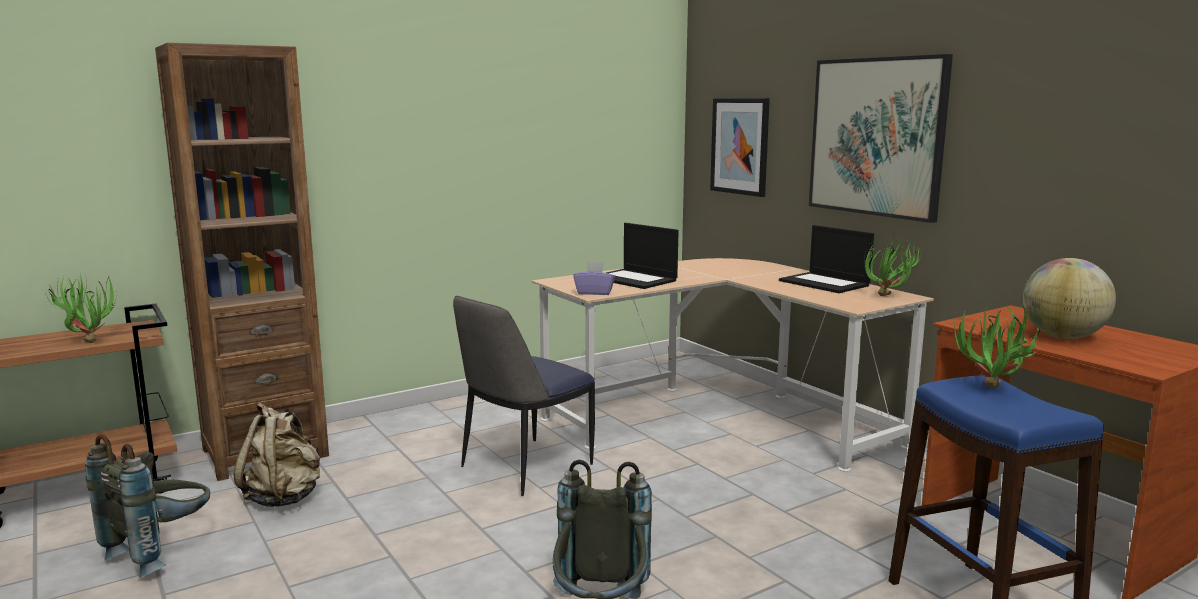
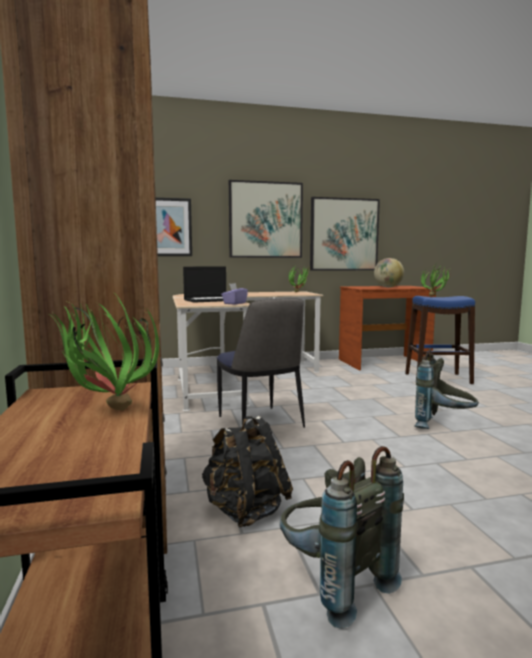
camera: 70 degrees left, 5 degrees down
(284, 498) = (245, 511): beige backpack -> black backpack
(825, 283) = (263, 293): laptop -> none
(1045, 177) = (344, 234): none -> picture

